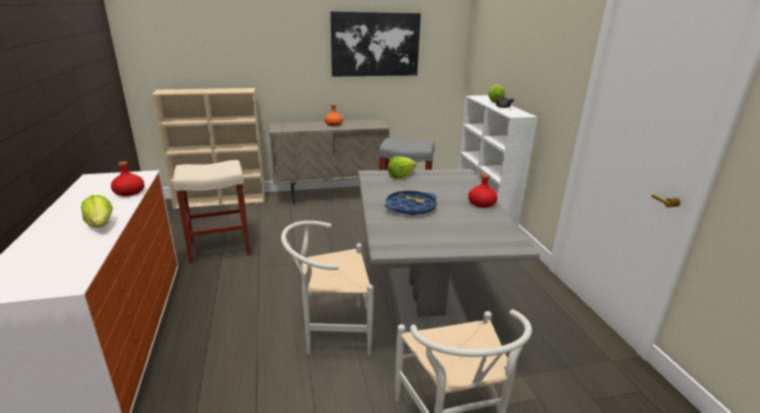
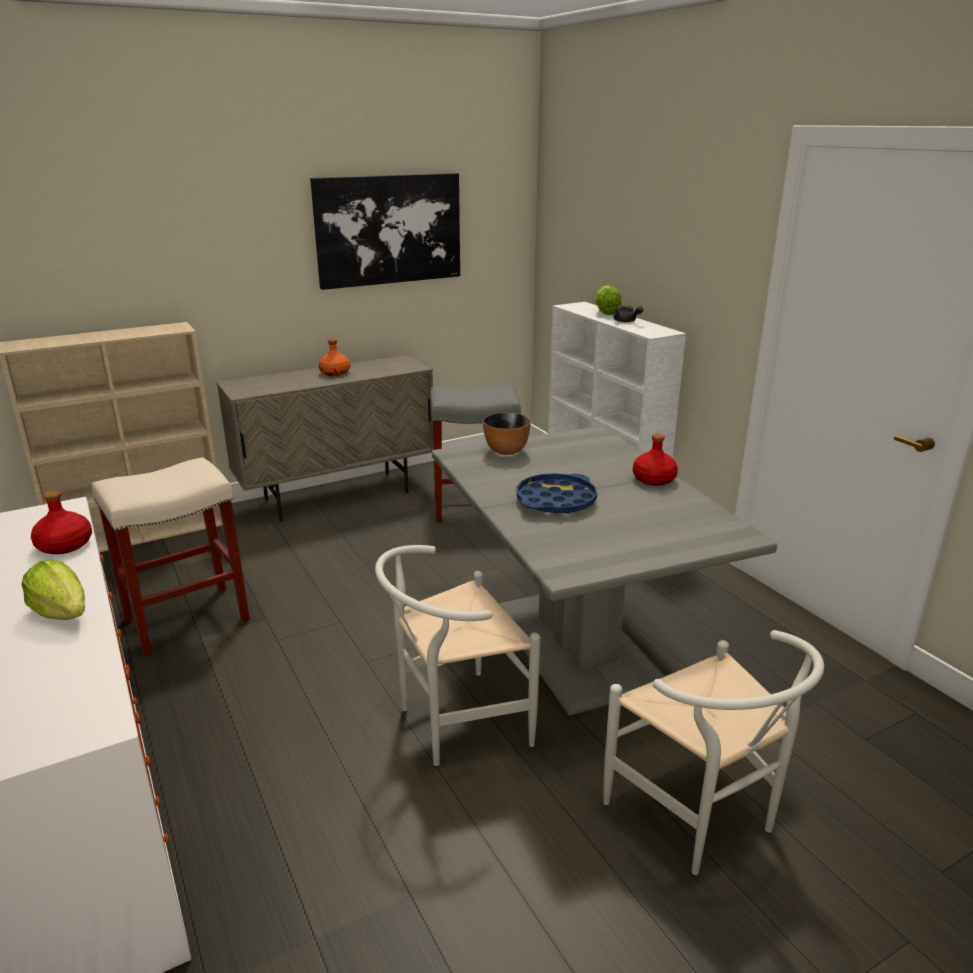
camera: 15 degrees left, 0 degrees up
(400, 176) = (506, 451): lettuce -> bowl

